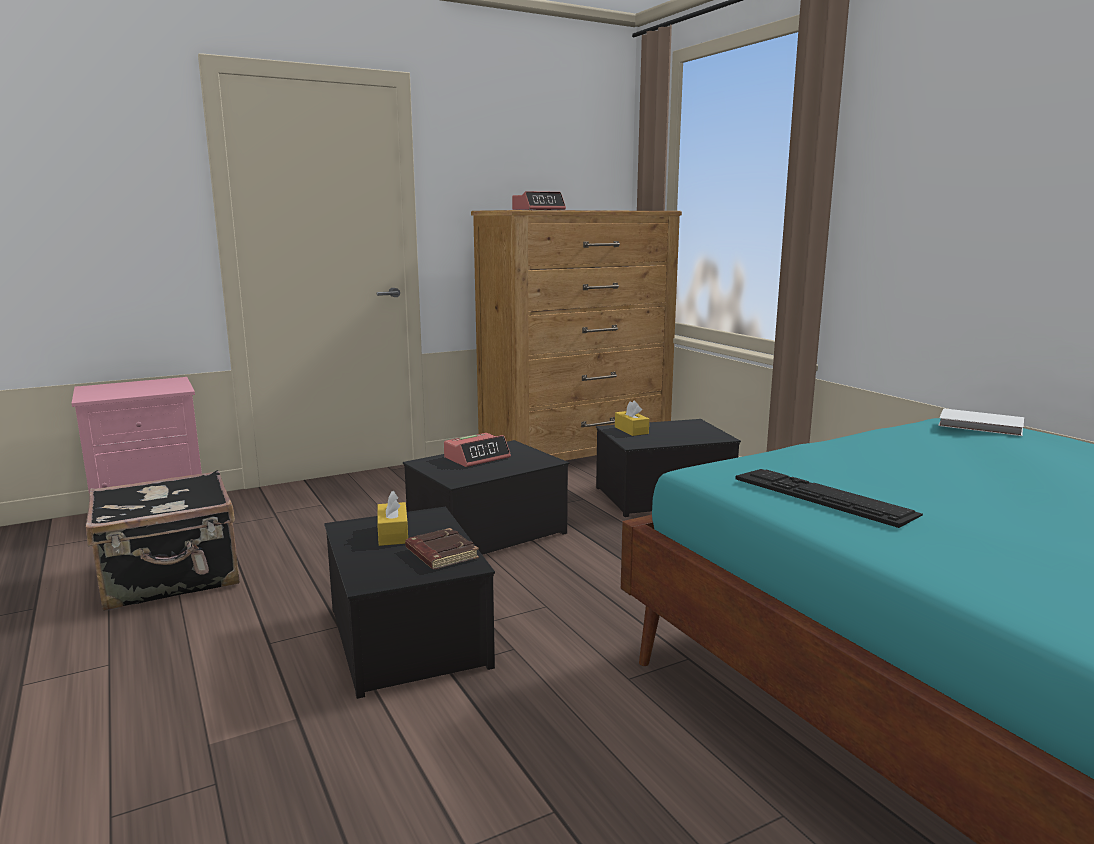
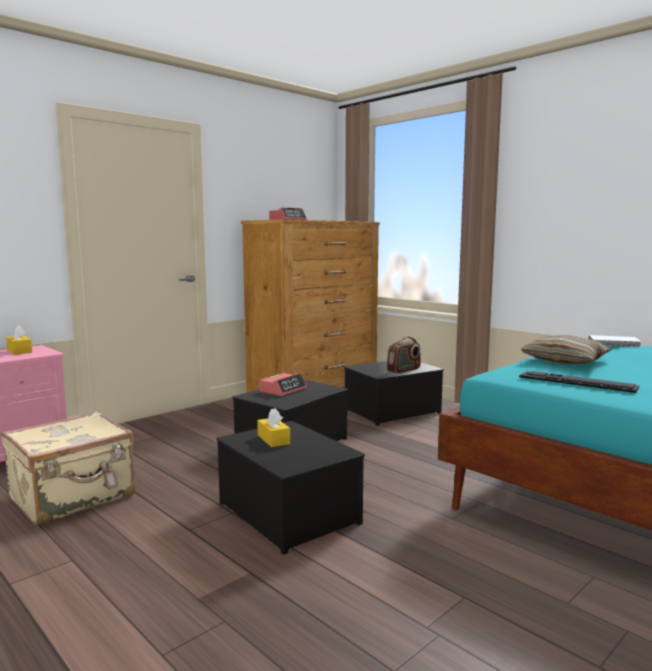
camera: 15 degrees left, 5 degrees down
(171, 578) = (74, 497): black suitcase -> beige suitcase
(440, 554) = (319, 448): brown book -> none
(631, 430) = (370, 367): yellow tissue box -> yellow tissue box (19, 351)
(677, 438) = (404, 370): none -> radio
(855, 454) = (565, 361): none -> pillow

